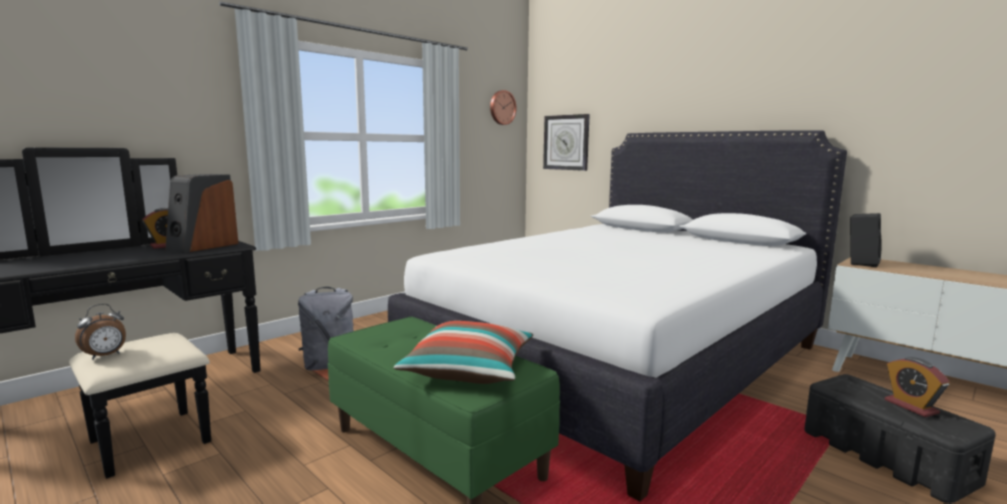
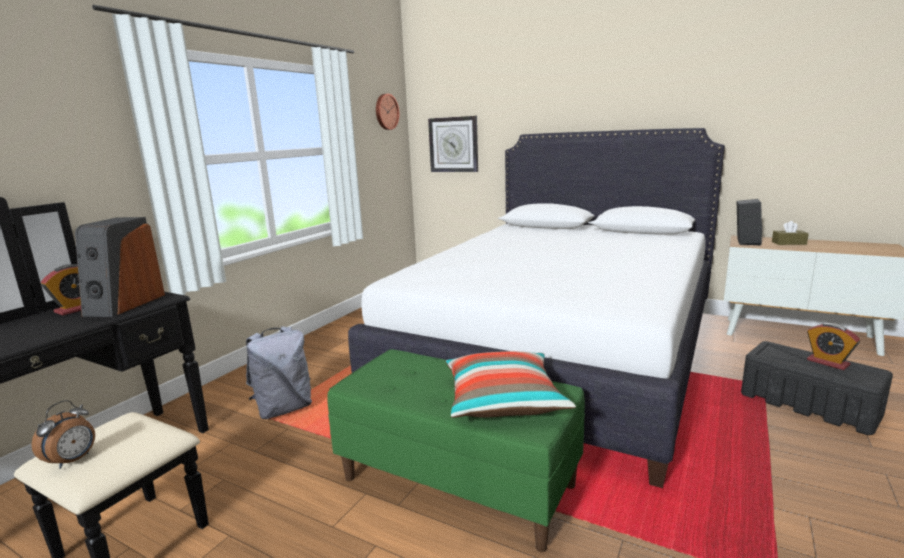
camera: 15 degrees left, 5 degrees up
(917, 268) = (789, 243): none -> brown tissue box

